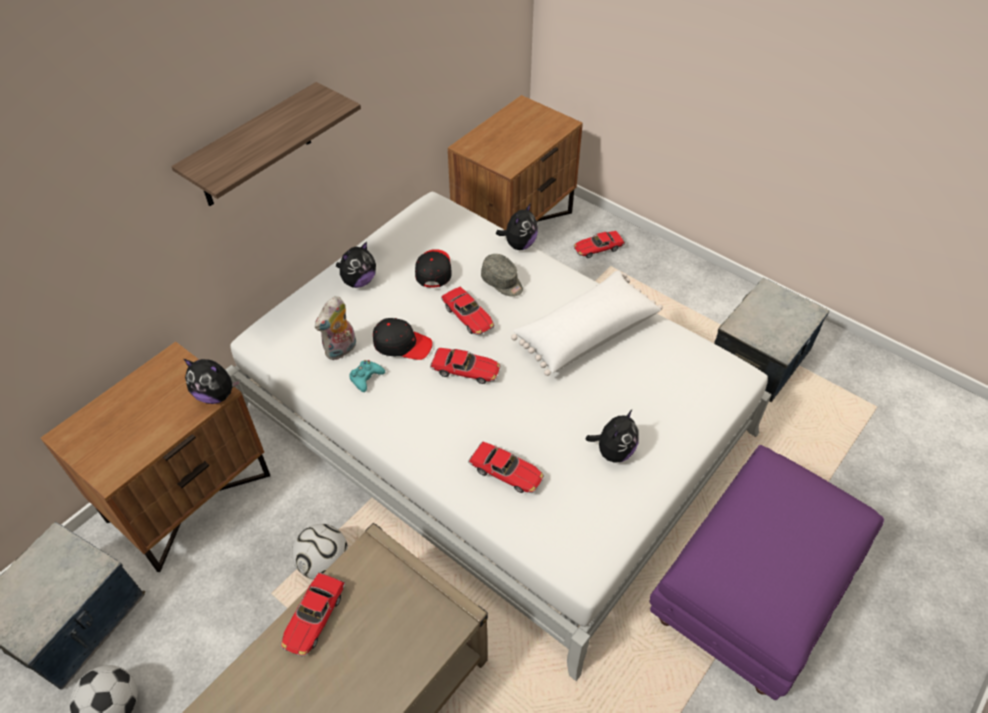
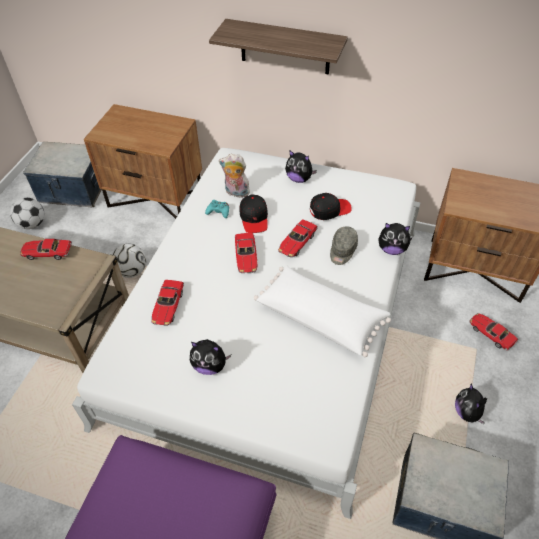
camera: 70 degrees right, 0 degrees up
(216, 394) = (163, 148): plush toy -> plush toy (467, 412)

